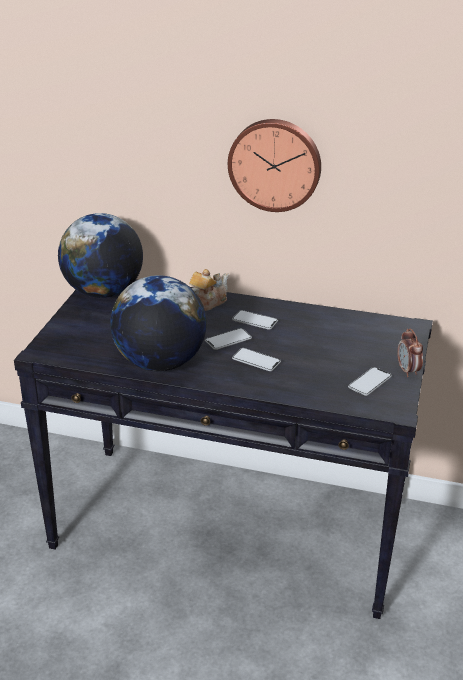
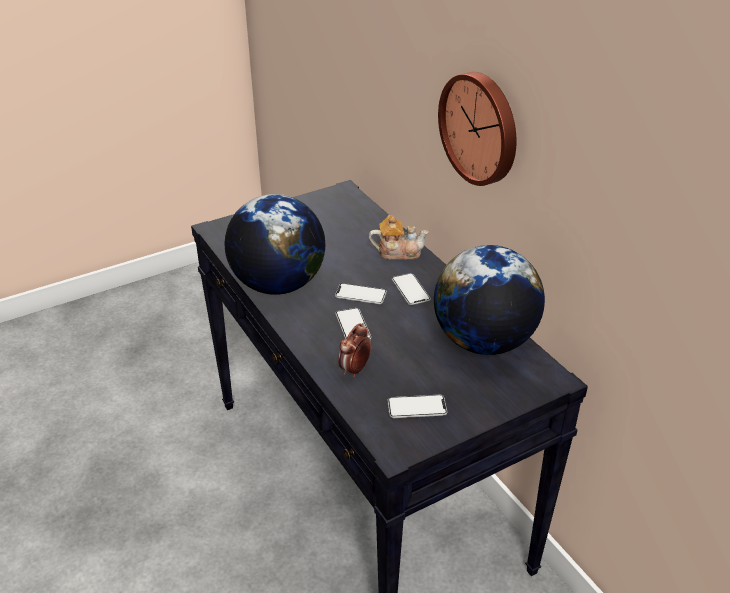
camera: 45 degrees right, 5 degrees up
(103, 292) = (332, 202): globe -> globe (483, 341)
(408, 371) = (472, 420): alarm clock -> alarm clock (355, 369)

